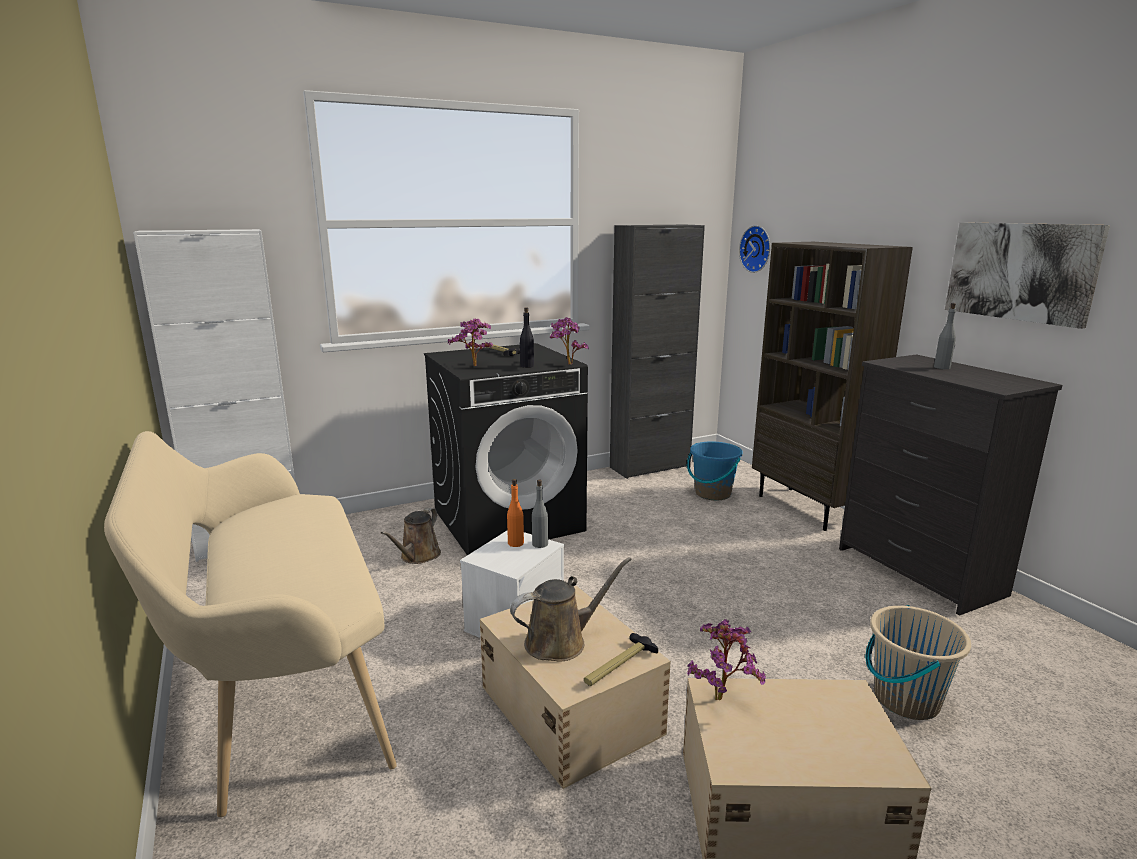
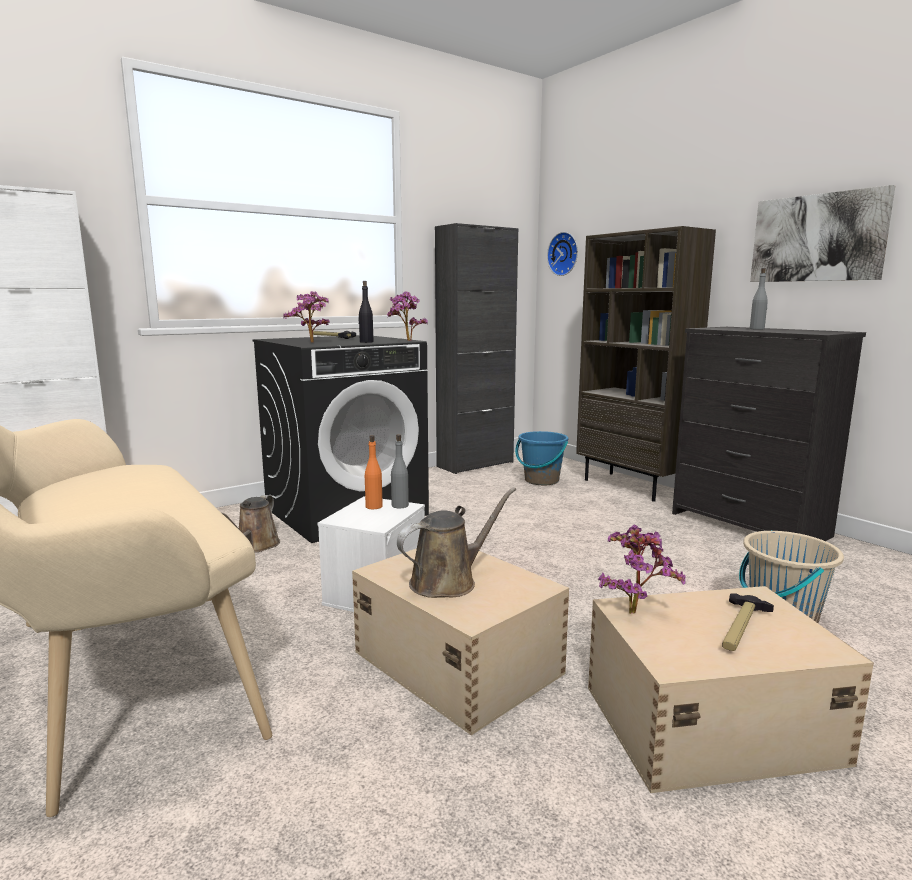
camera: 10 degrees left, 5 degrees down
(619, 666) = (518, 596): hammer -> hammer (741, 629)

